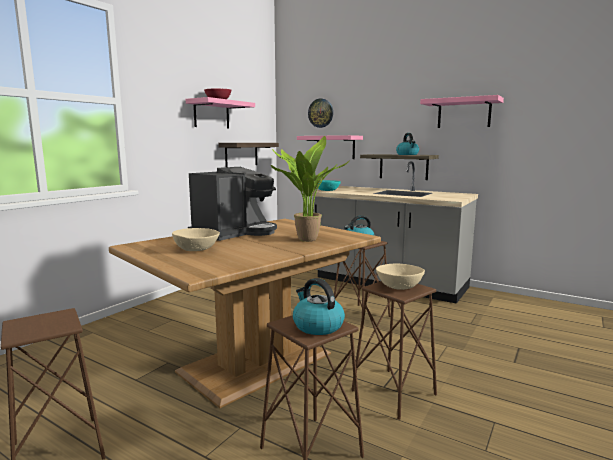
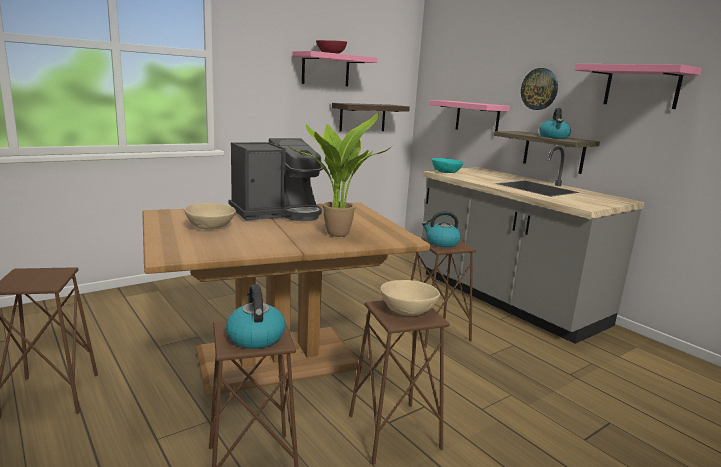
camera: 20 degrees right, 5 degrees up
(321, 113) = (466, 72): wall clock -> wall clock (539, 89)

